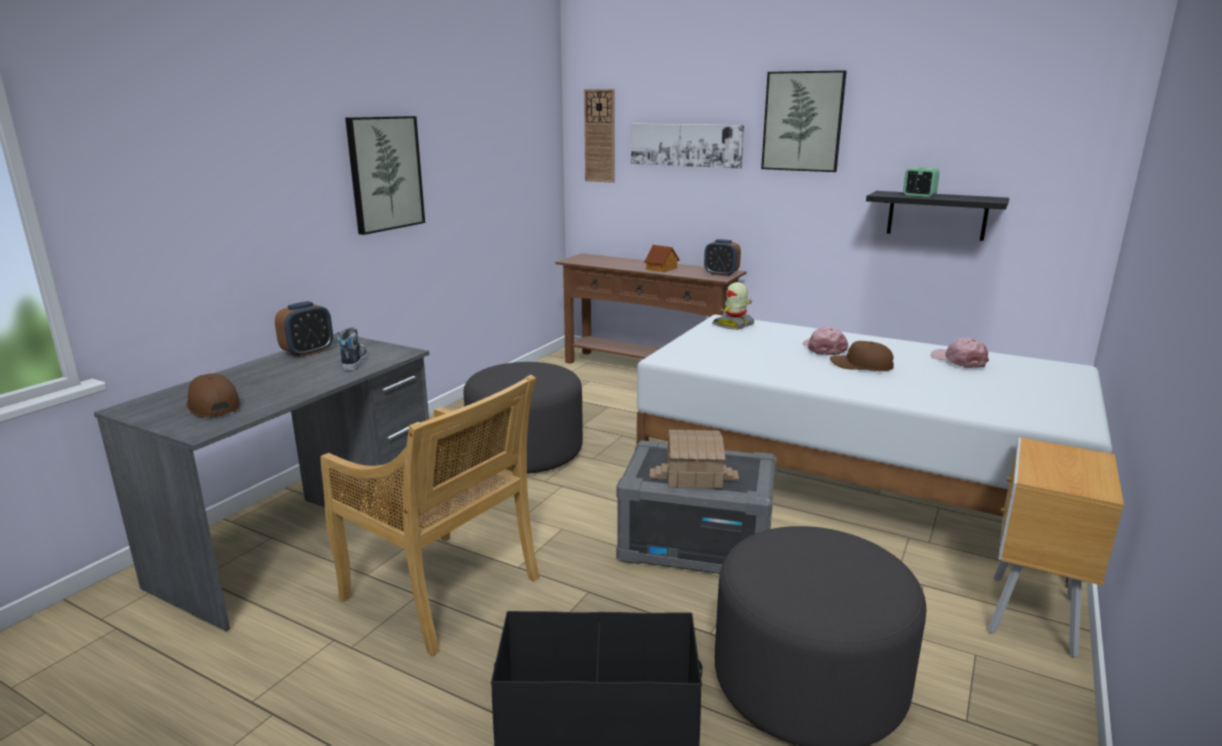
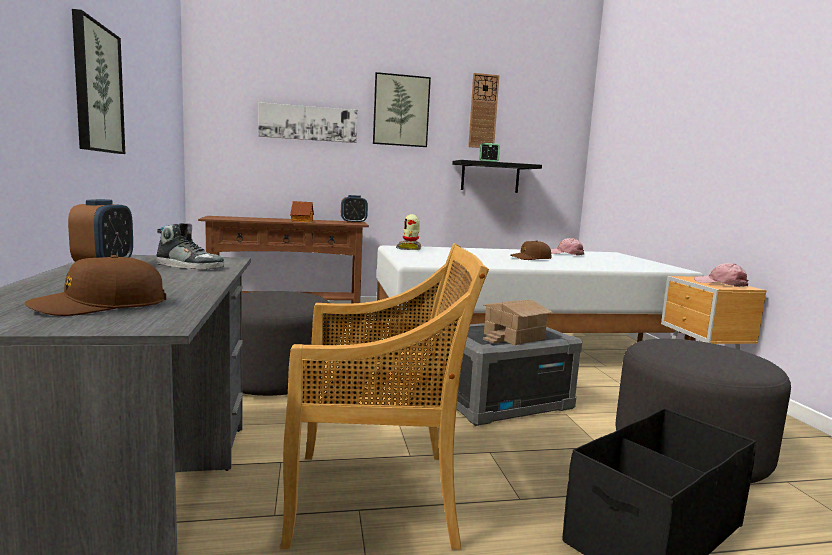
camera: 40 degrees left, 10 degrees down
(212, 405) = (100, 306): brown cap -> brown cap turned 45 degrees counterclockwise
(354, 361) = (190, 266): shoe -> shoe turned 150 degrees clockwise
(600, 136) = (224, 111): wall clock -> wall clock (483, 111)
(823, 348) = (491, 254): pink cap -> pink cap (720, 283)

